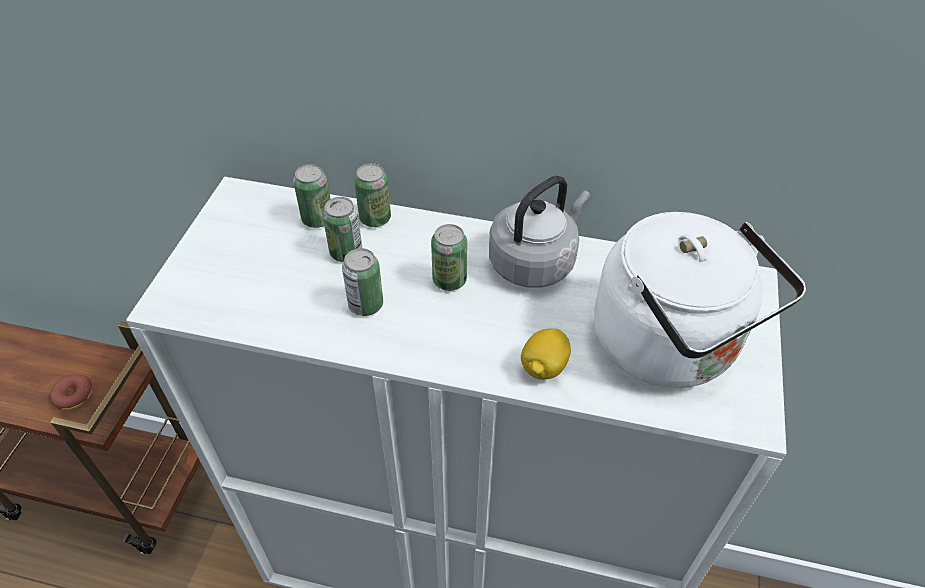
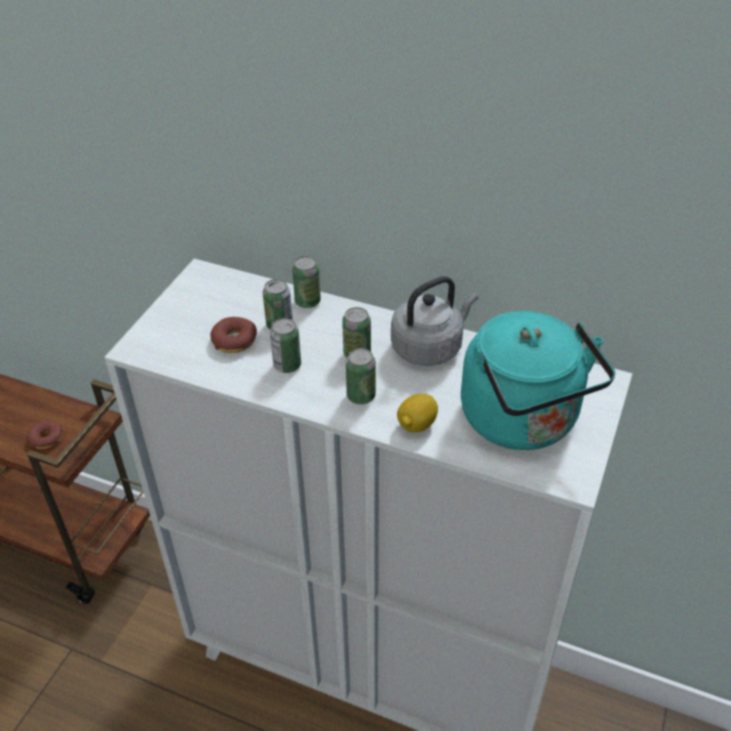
camera: 10 degrees right, 5 degrees down
(293, 279) = (234, 341): none -> donut
(317, 219) = (261, 298): can -> can (361, 396)
(671, 347) = (524, 421): white kettle -> turquoise kettle

